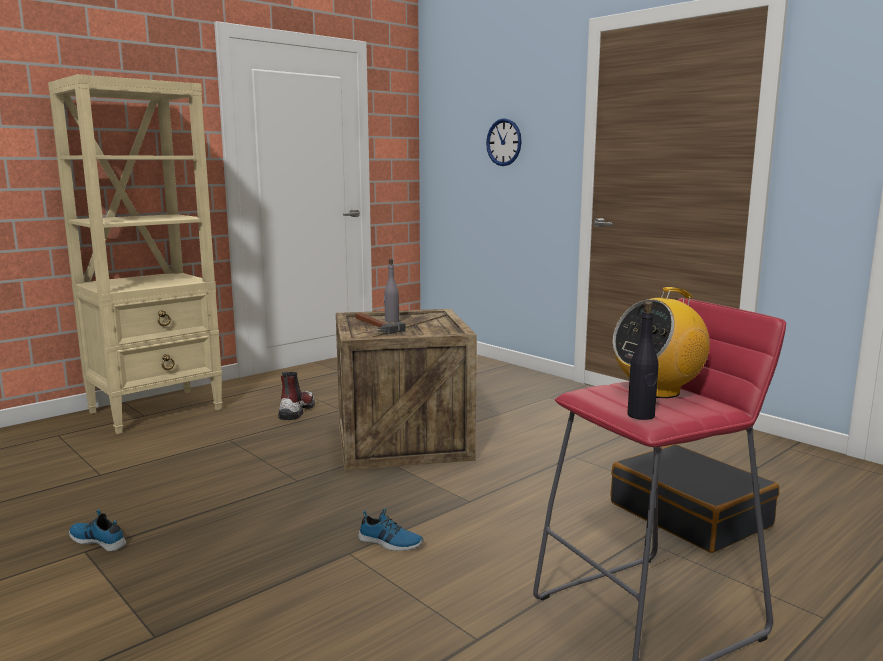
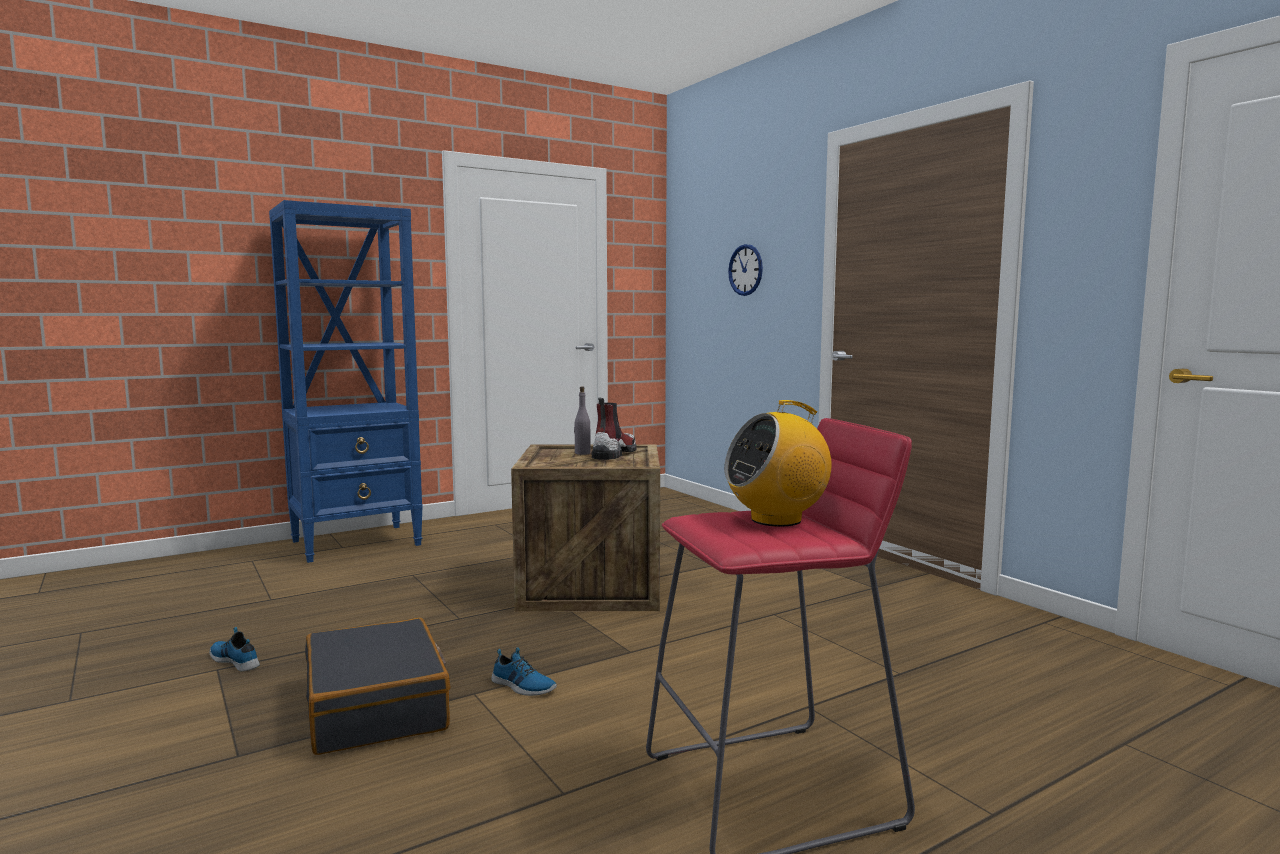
camera: 10 degrees right, 5 degrees down
(157, 410) = (358, 543): beige bookcase -> blue bookcase
(296, 411) = (495, 551): boot -> boot (614, 454)
(374, 326) = (559, 457): hammer -> none
(641, 415) = (730, 540): black bottle -> none
(690, 514) = (880, 685): black suitcase -> black suitcase (377, 706)

